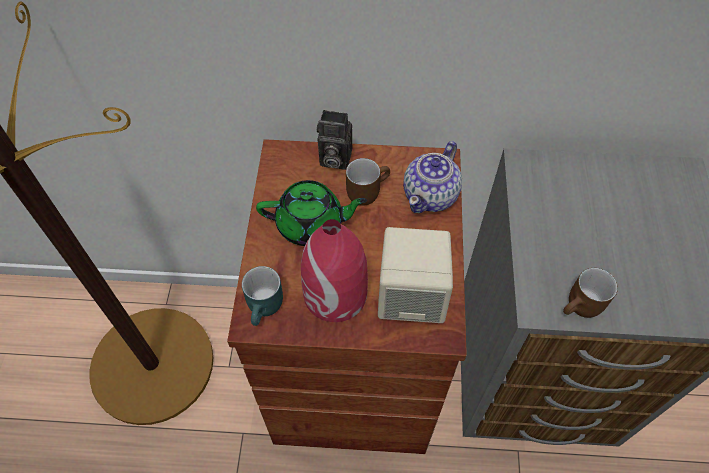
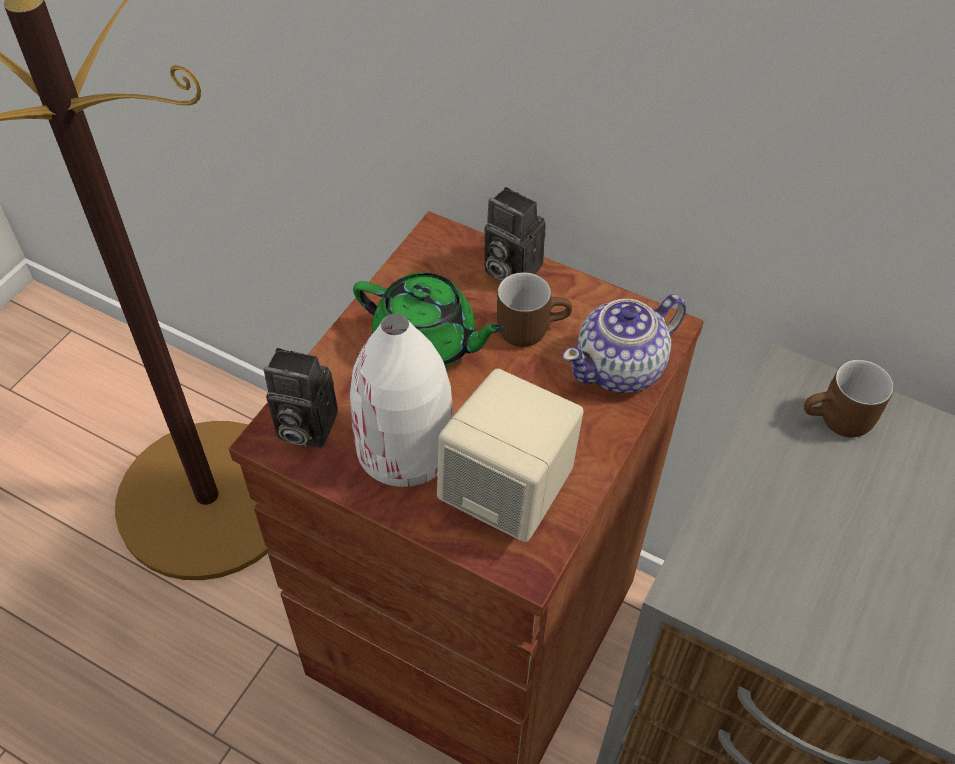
camera: 25 degrees right, 5 degrees down
(266, 308) = (303, 427): turquoise mug -> camera
(335, 294) = (404, 447): red vase -> white vase
(582, 308) = (762, 618): brown mug -> brown mug (838, 422)

